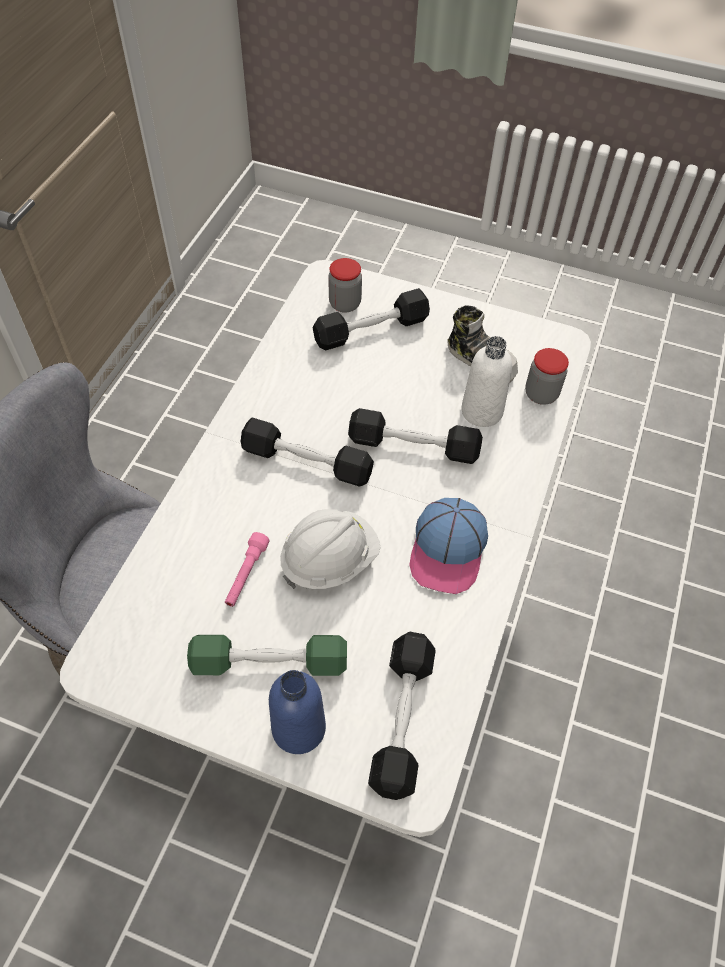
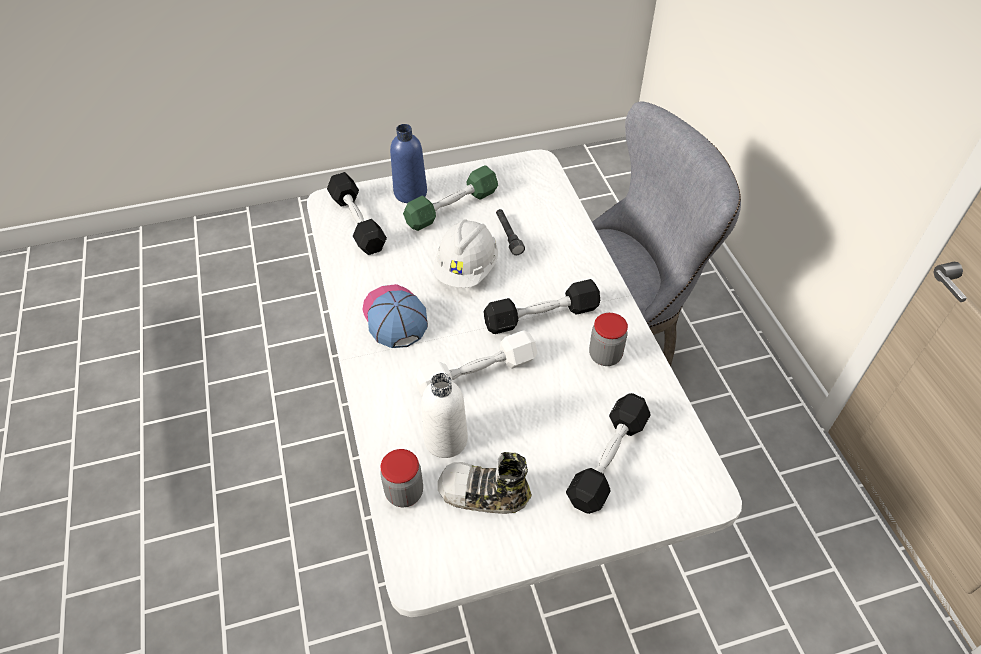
camera: 145 degrees right, 5 degrees down
(246, 574) = (508, 235): pink flashlight -> grey flashlight
(345, 304) = (659, 473): jar -> jar (605, 355)
(413, 446) = (476, 374): black dumbbell -> white dumbbell

